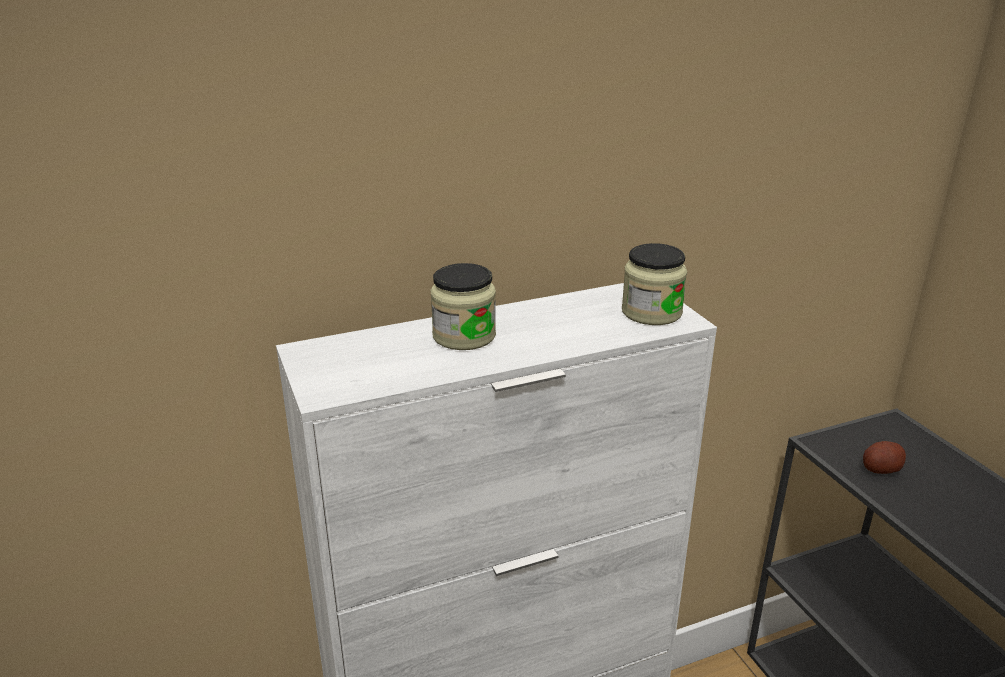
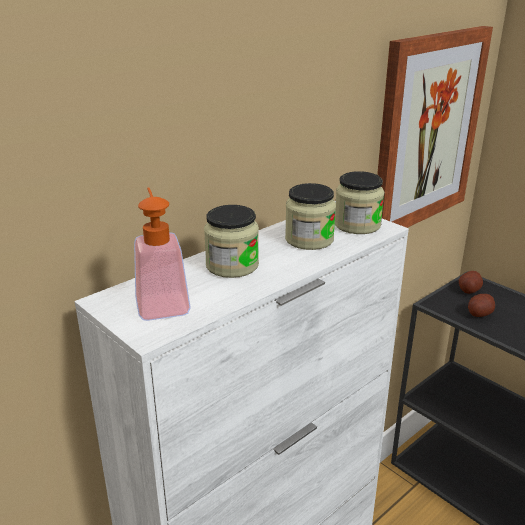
camera: 20 degrees left, 0 degrees up
(360, 361) = (161, 301): none -> soap dispenser
(577, 321) = (309, 239): none -> jar
(823, 201) = (427, 131): none -> picture
(883, 434) = (469, 290): none -> potato

